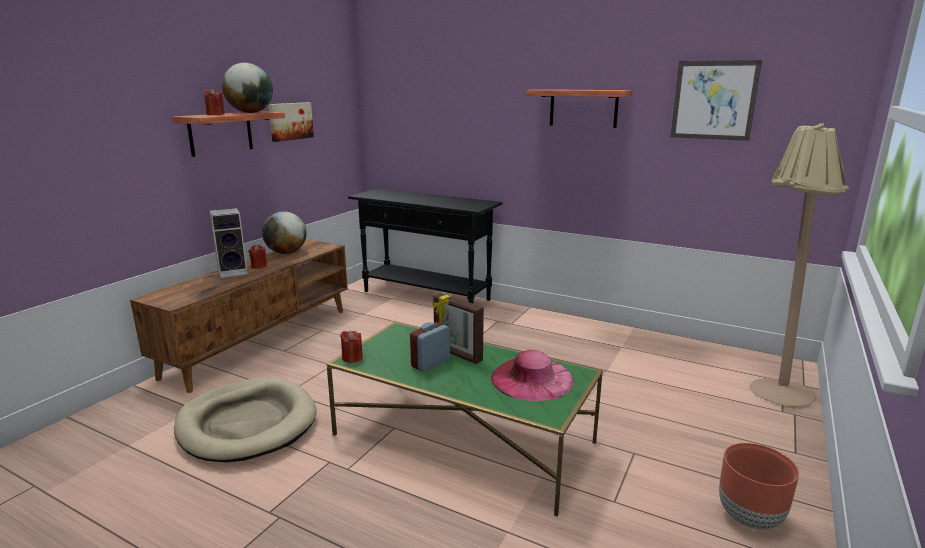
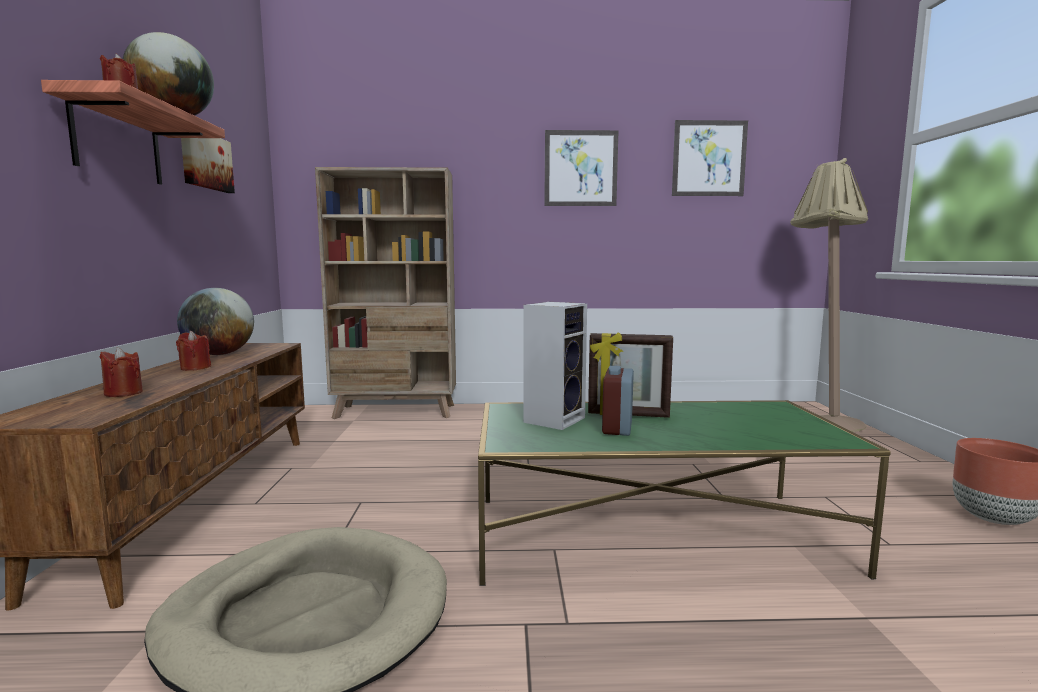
camera: 30 degrees left, 10 degrees down
(234, 272) = (156, 377): speaker -> speaker (554, 419)
(352, 358) = (505, 441): red candle -> red candle (123, 393)
(426, 296) = (396, 412): black console table -> beige bookcase
(532, 379) = (750, 418): pink hat -> none
(583, 108) = (580, 168): shelf -> picture

